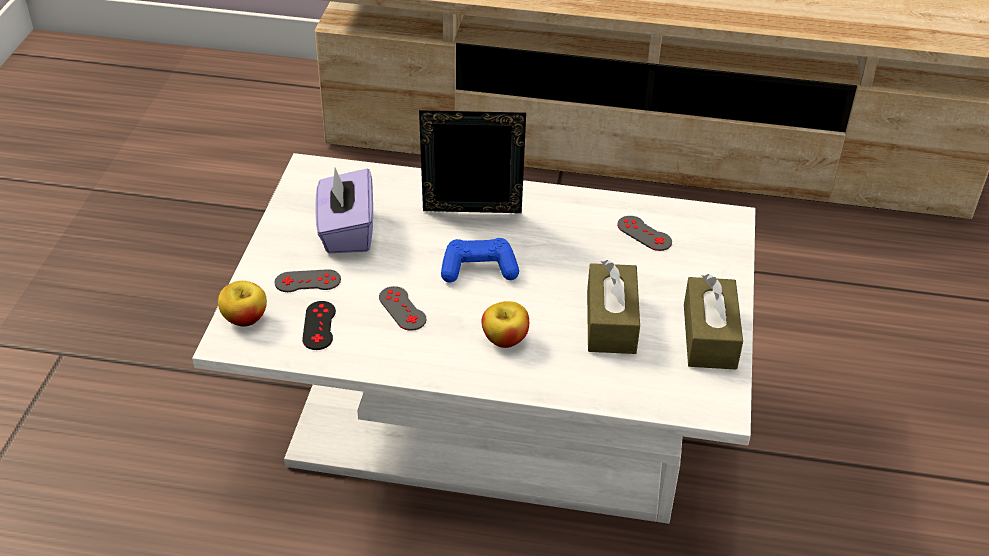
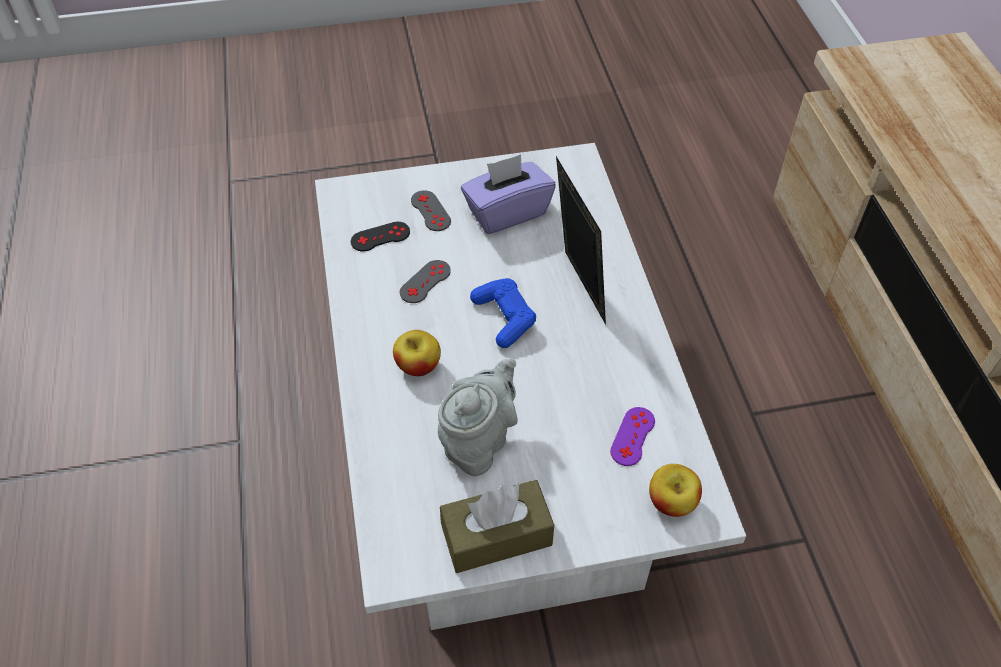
camera: 70 degrees right, 10 degrees up
(245, 318) = (369, 191): apple -> apple (671, 502)
(611, 322) = (479, 442): brown tissue box -> grey teapot
(644, 233) = (632, 436): grey game controller -> purple game controller

